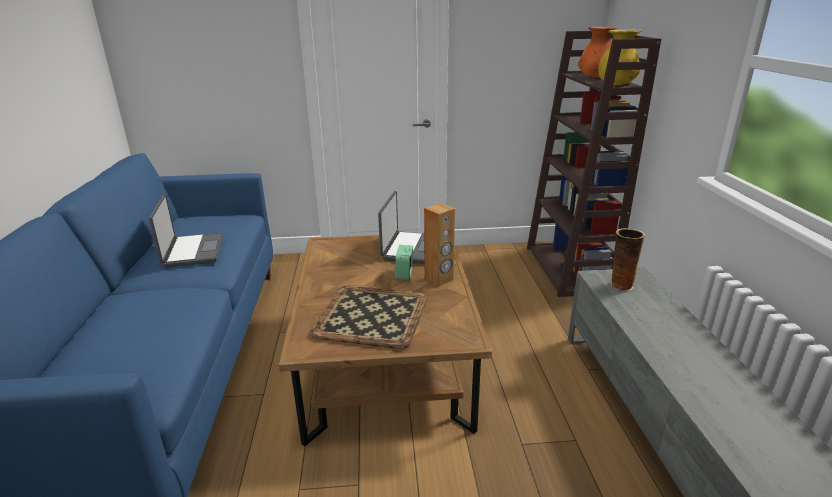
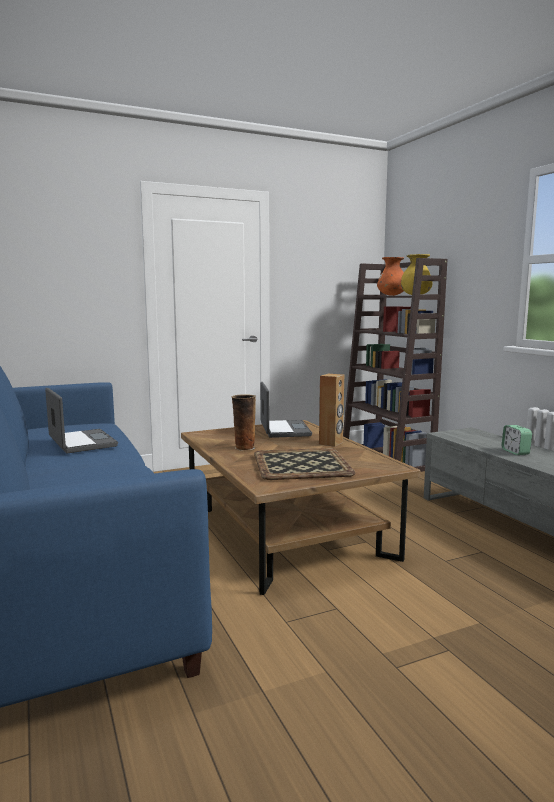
camera: 20 degrees left, 15 degrees down
(404, 274) = (298, 443): alarm clock -> alarm clock (515, 452)
(620, 285) = (466, 436): vase -> vase (244, 448)

